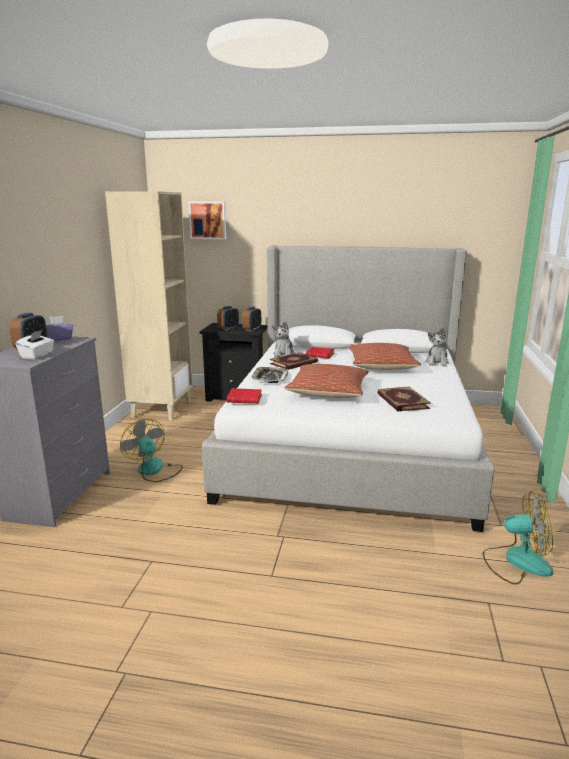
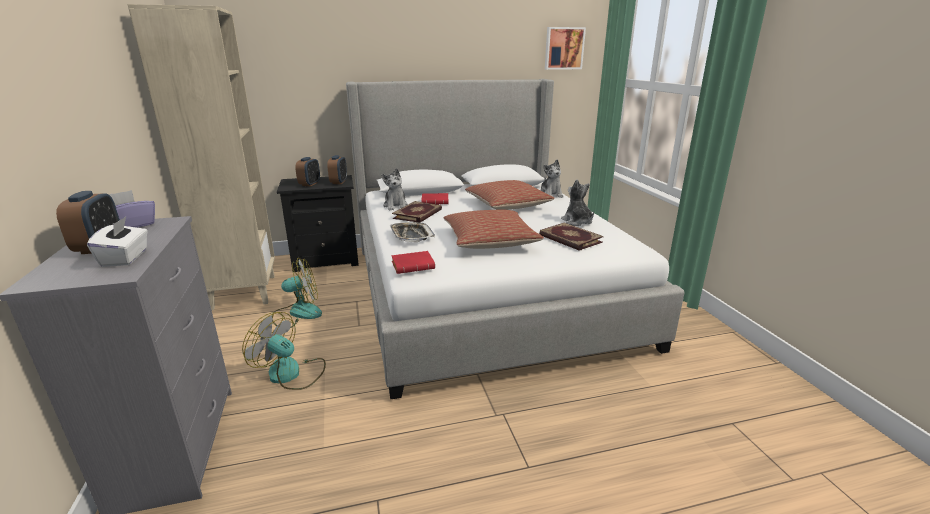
camera: 25 degrees left, 5 degrees up
(208, 220) = (261, 52): picture -> picture (563, 48)
(429, 389) = (577, 222): none -> plush toy
(516, 561) = (715, 373): fan -> fan (297, 313)

